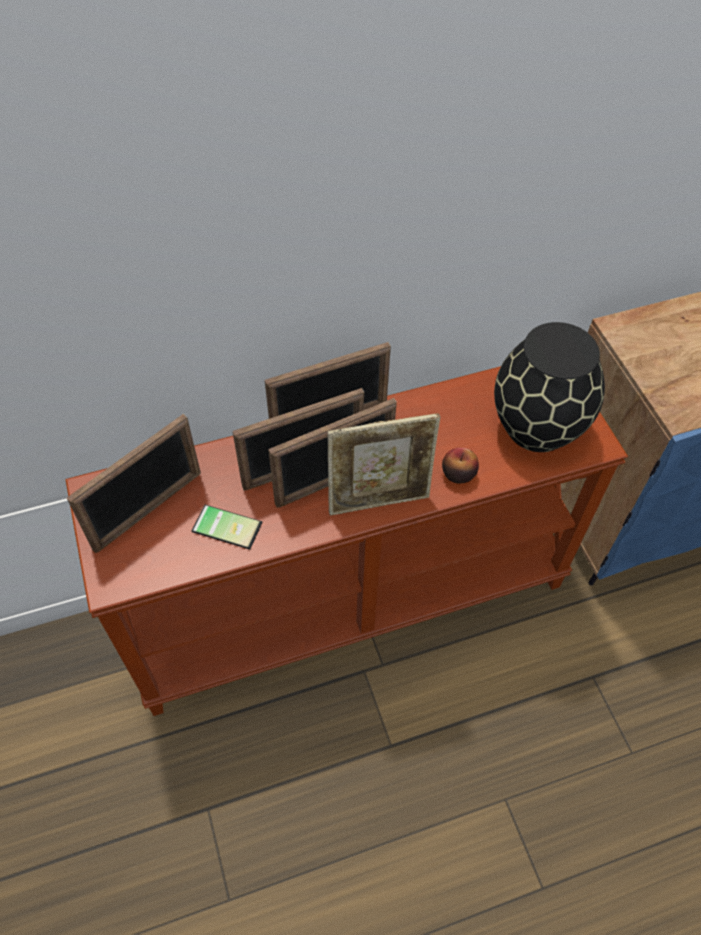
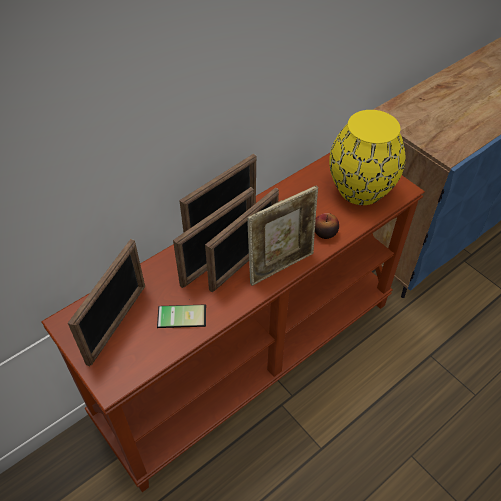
camera: 20 degrees left, 5 degrees down
(536, 428) = (360, 190): black vase -> yellow vase

